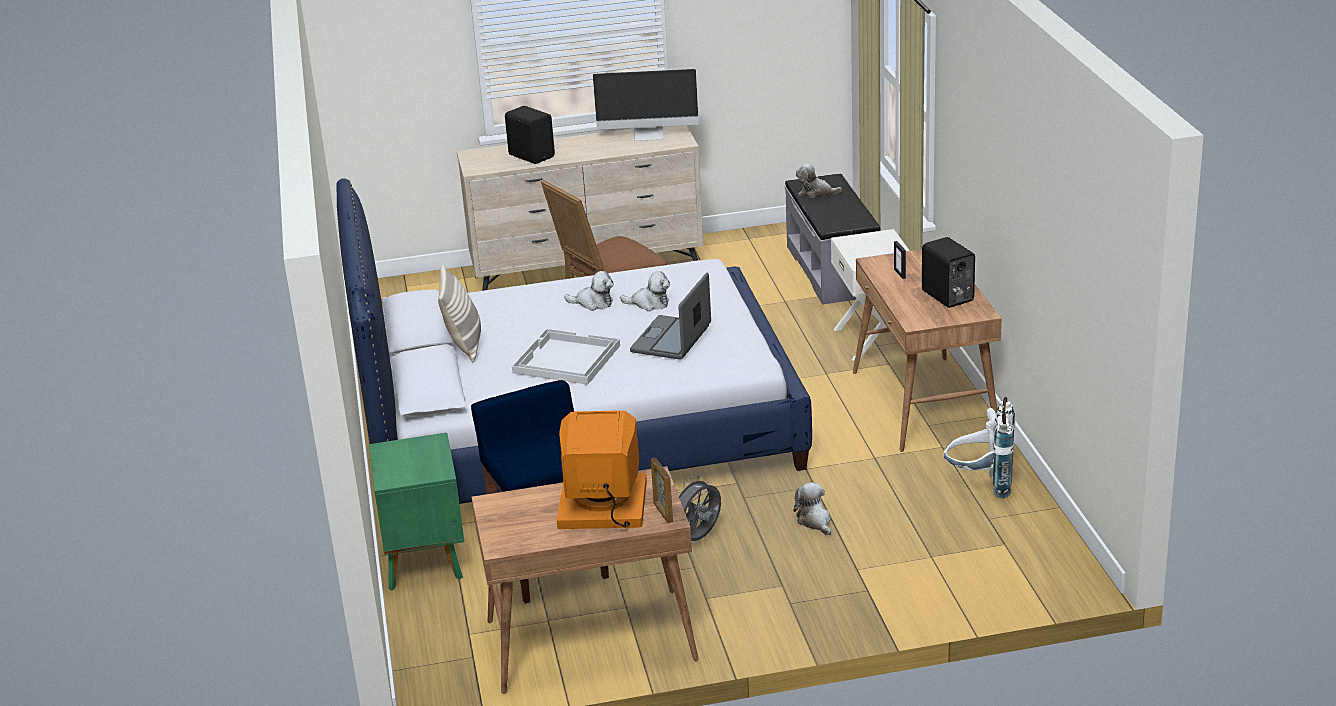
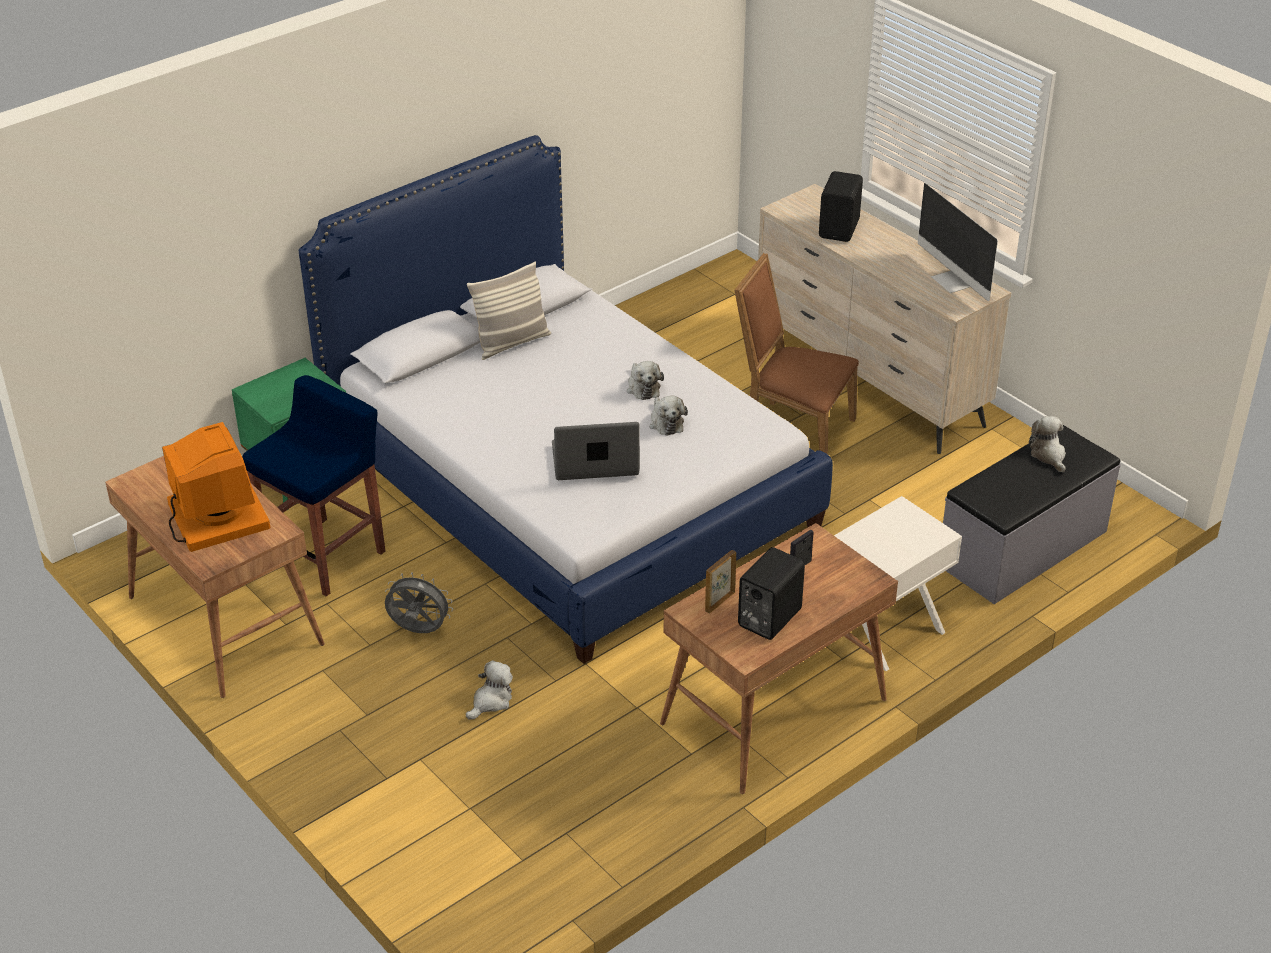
camera: 60 degrees right, 10 degrees up
(565, 359) = (517, 410): white tray -> none
(663, 513) = (219, 556): picture frame -> picture frame (719, 601)
(980, 484) = (632, 807): white backpack -> none

